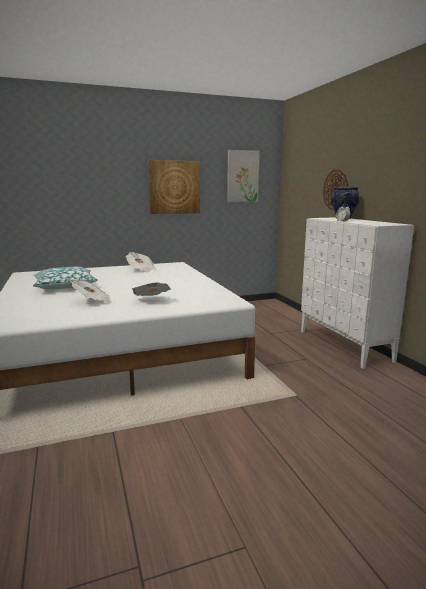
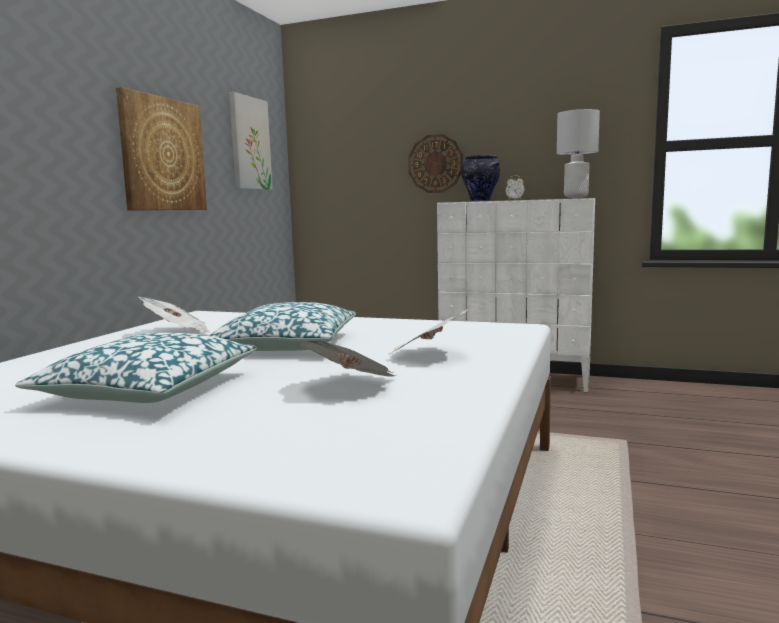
camera: 50 degrees left, 5 degrees down
(141, 283) = (287, 345): none -> pillow
(375, 224) = (575, 198): none -> grey table lamp

